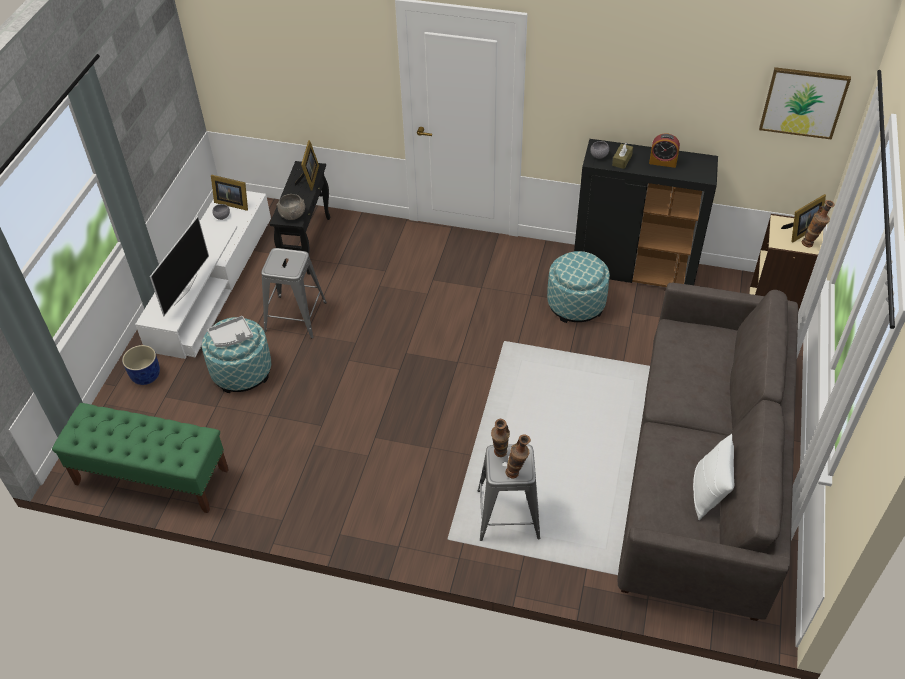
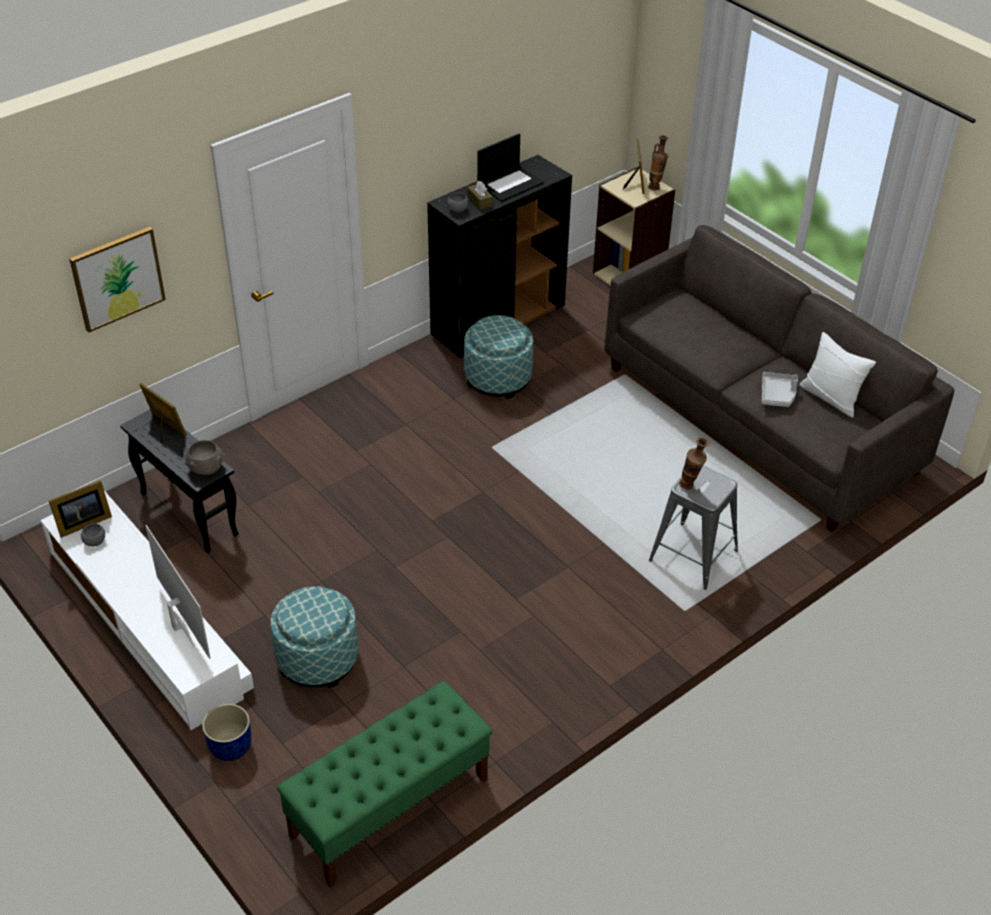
camera: 55 degrees left, 5 degrees down
(231, 337) = (316, 611): grey tray -> grey tray (778, 394)
(295, 317) = (287, 576): grey stool -> none
(516, 474) = (720, 488): vase -> none
(663, 162) = (510, 183): alarm clock -> laptop
(803, 102) = (592, 61): picture -> picture (117, 278)

